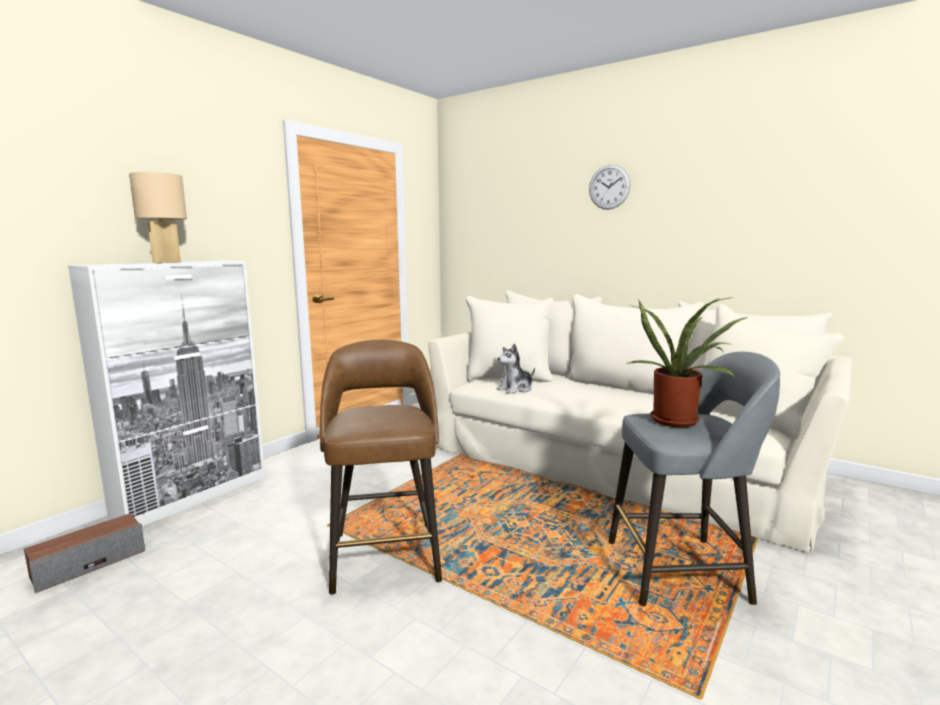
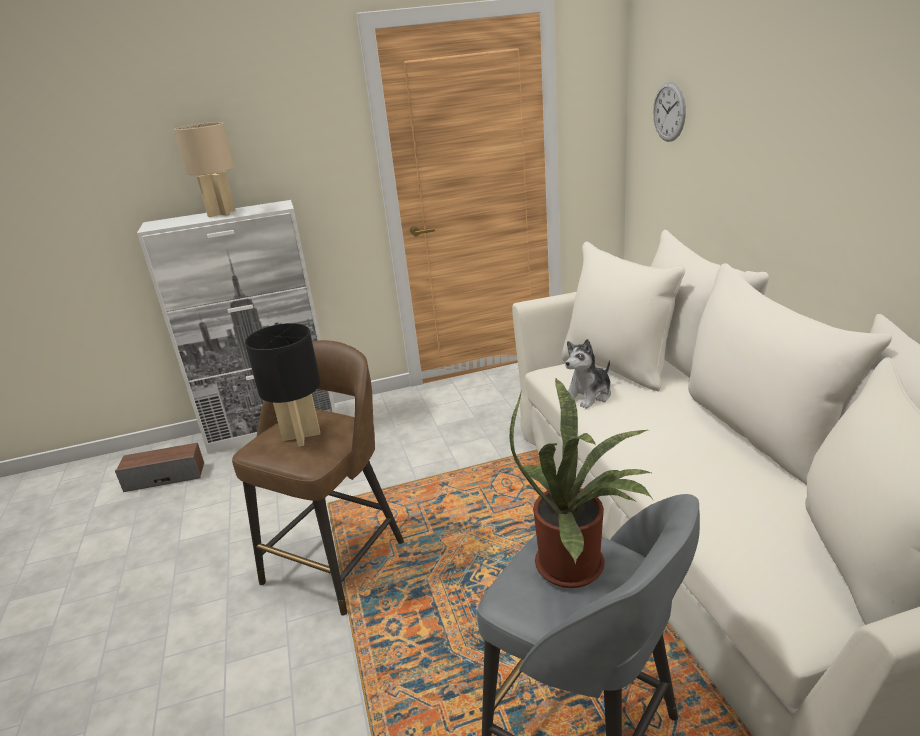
camera: 40 degrees right, 15 degrees up
(380, 417) = (300, 436): none -> black table lamp
(516, 389) = (589, 395): plush toy -> plush toy turned 45 degrees counterclockwise
(609, 187) = (834, 67): wall clock -> wall clock (669, 112)

